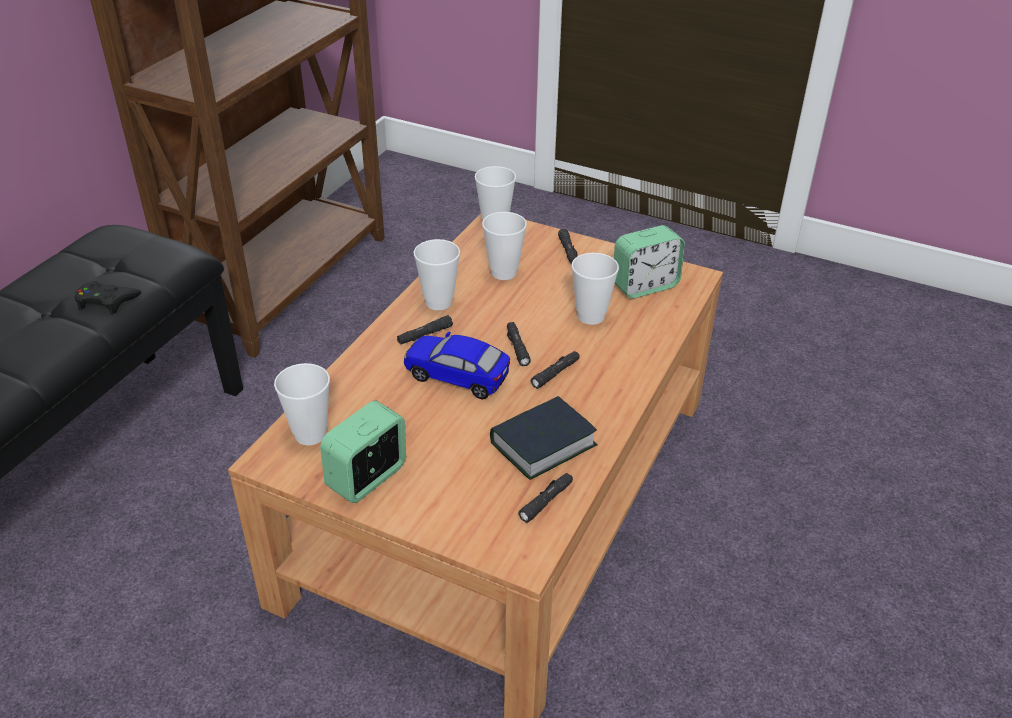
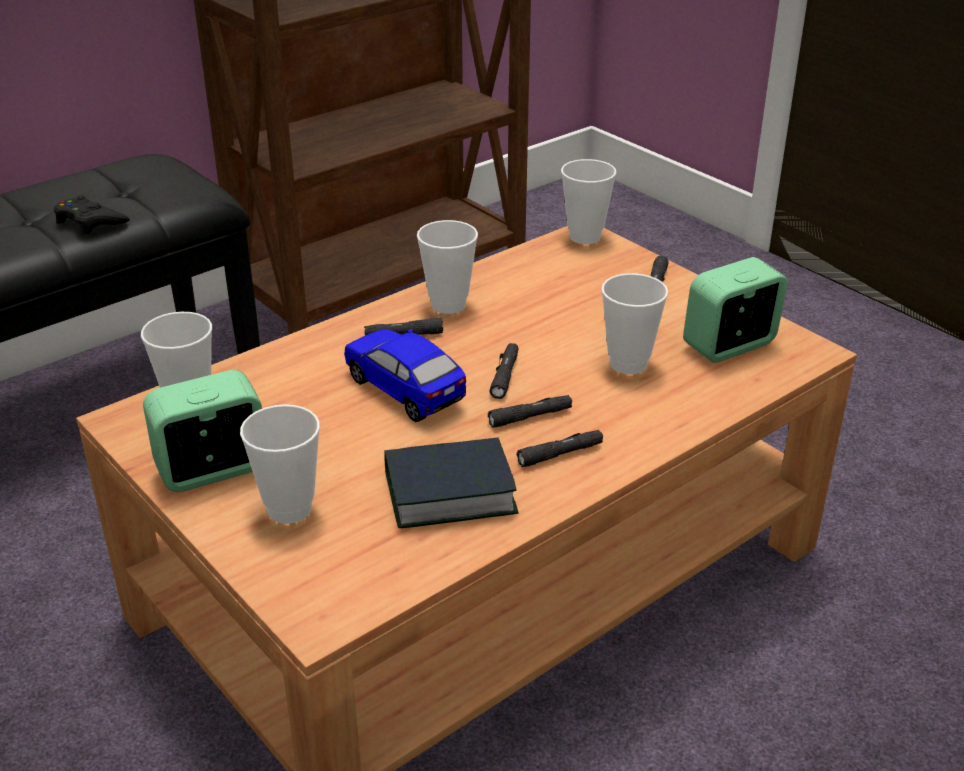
camera: 25 degrees right, 5 degrees down
(503, 273) = (553, 291): cup -> cup (289, 509)
(546, 501) = (400, 560): black flashlight -> black flashlight (560, 454)
(645, 286) = (730, 345): alarm clock -> alarm clock turned 150 degrees clockwise

